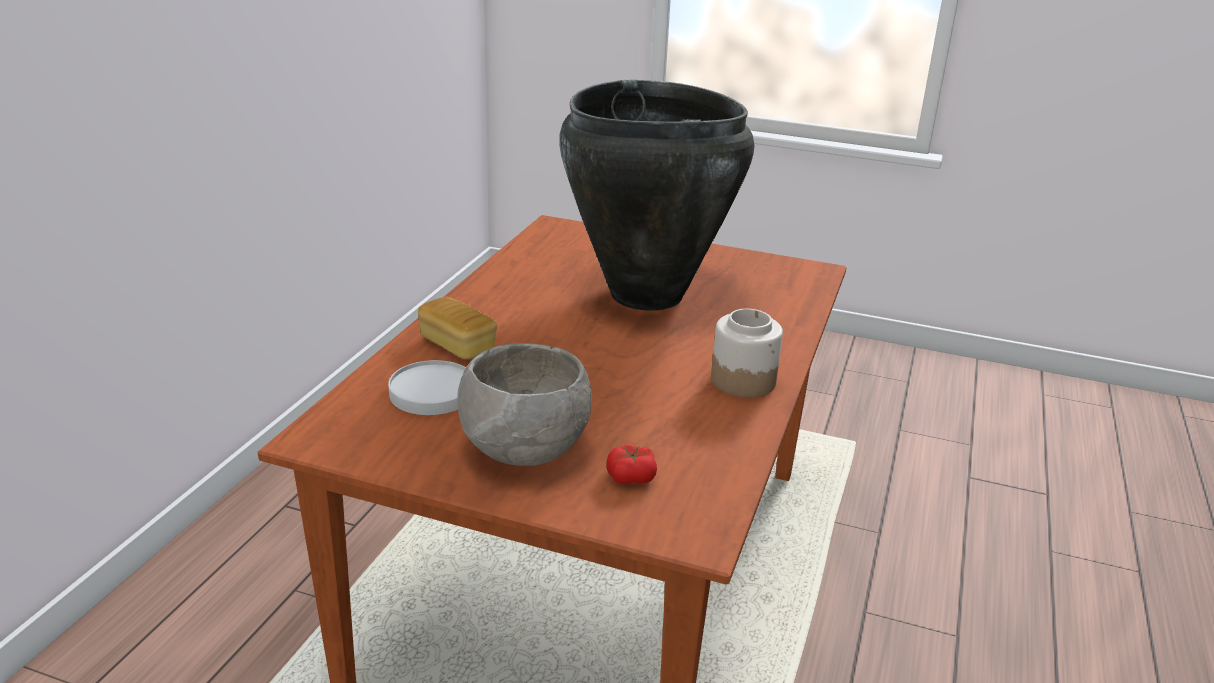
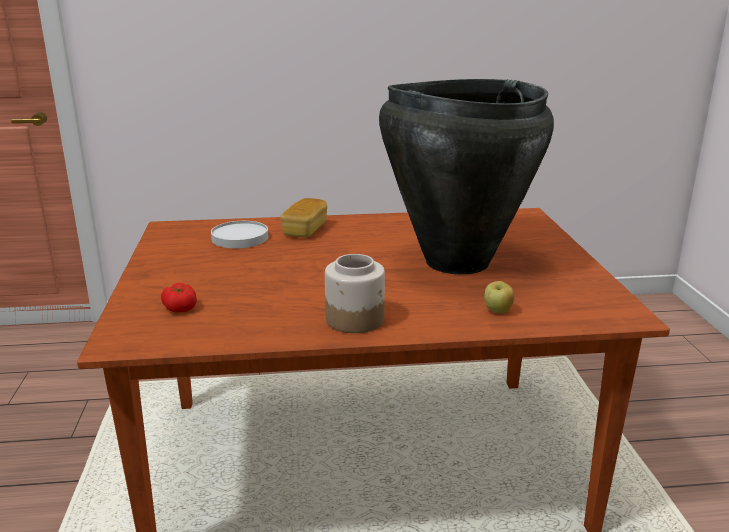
camera: 65 degrees right, 5 degrees down
(526, 451) = (191, 273): grey bowl -> none
(773, 313) = (498, 311): none -> apple

